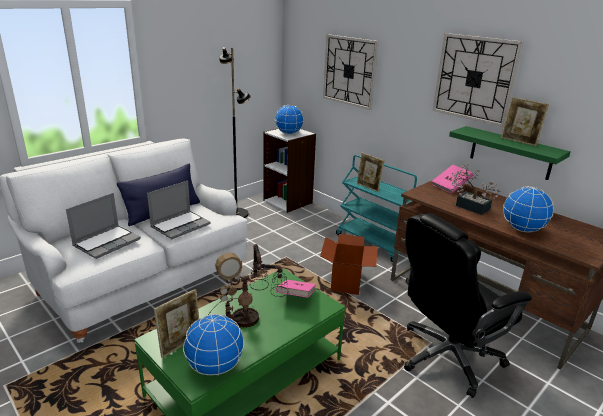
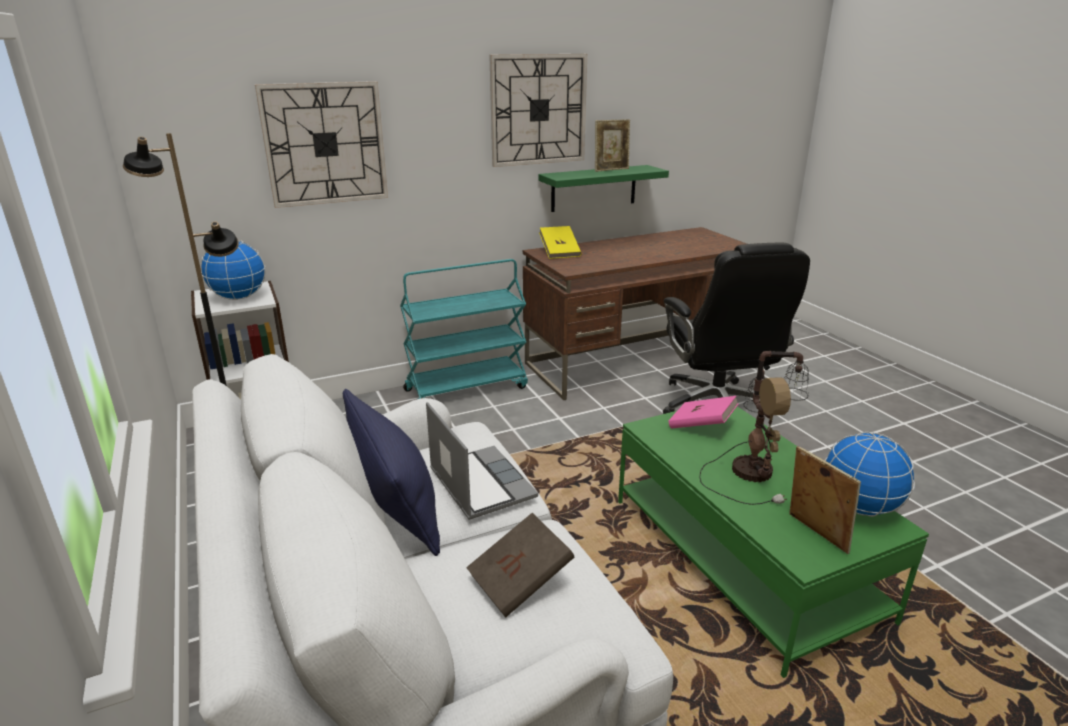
camera: 70 degrees left, 0 degrees up
(107, 242) = (520, 581): laptop -> brown book
(347, 282) = (552, 432): cardboard box -> none
(368, 187) = (452, 310): picture frame -> none
(450, 187) = (559, 253): pink book -> yellow book
(469, 206) = (617, 257): potted plant -> none
(522, 229) = (681, 251): globe -> none

